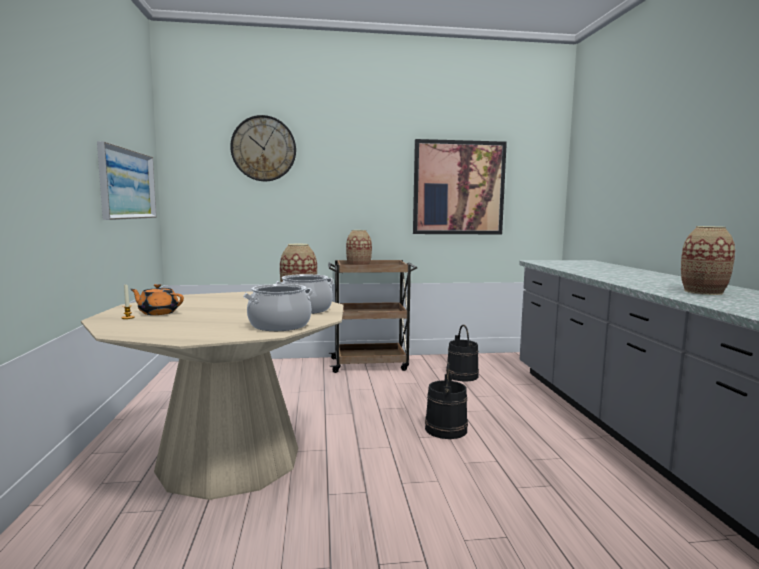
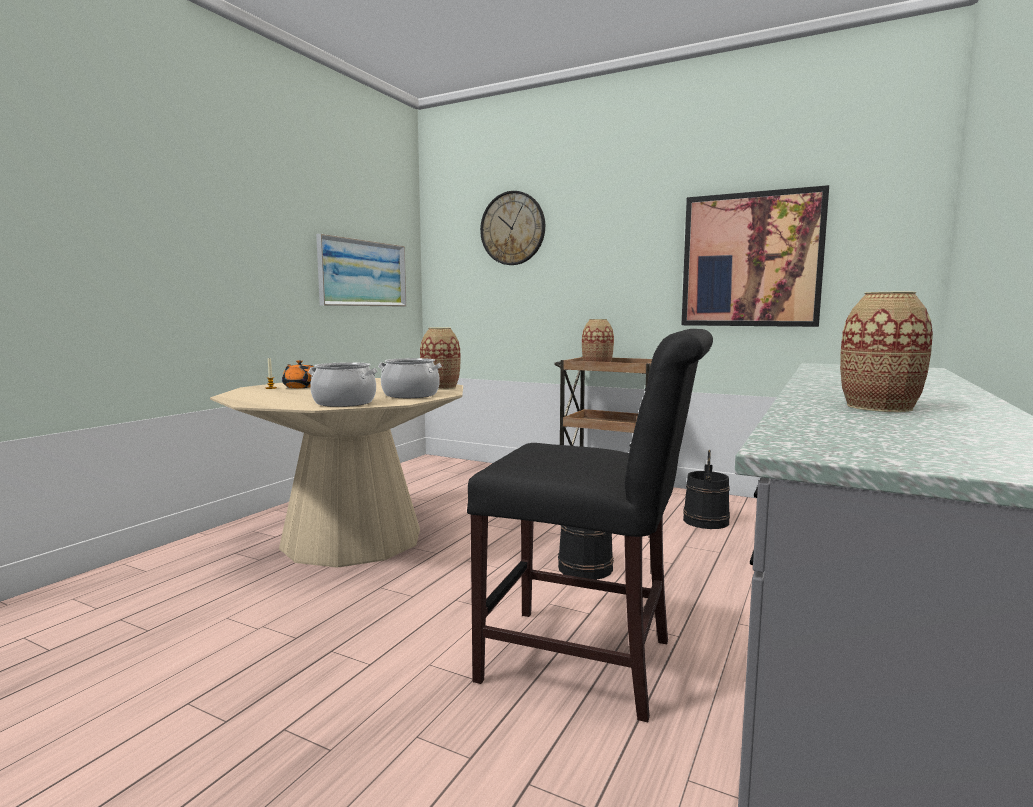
camera: 35 degrees right, 0 degrees up
(548, 495) = (588, 663): none -> black chair

